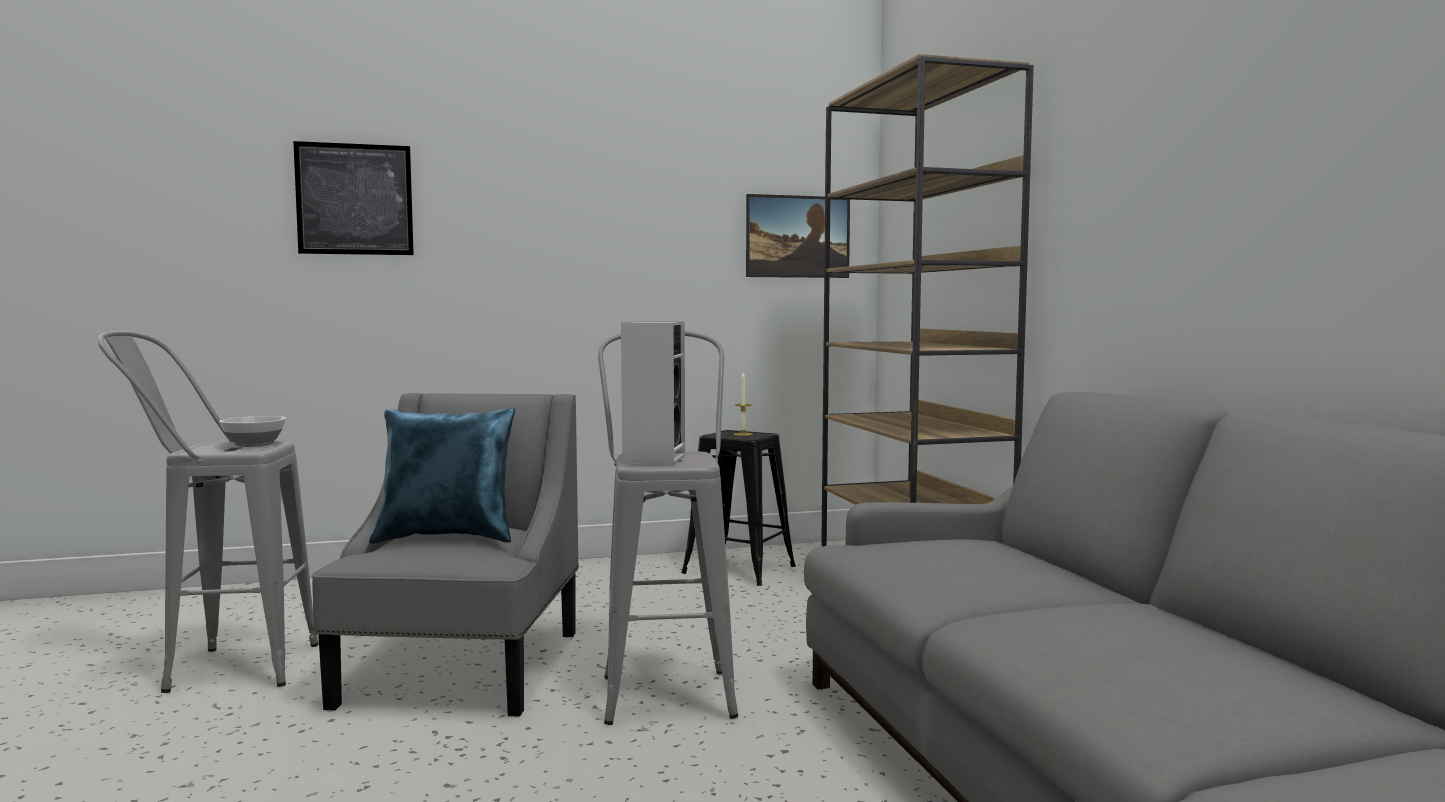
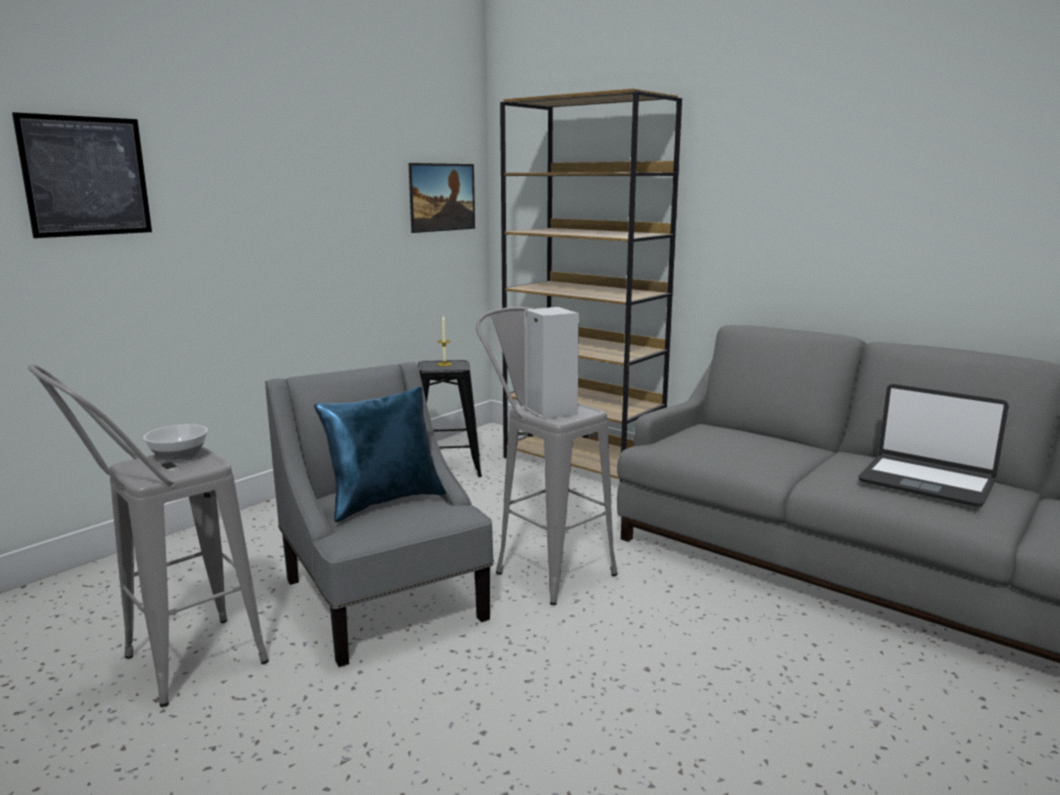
camera: 35 degrees left, 10 degrees up
(1163, 652) = (926, 482): none -> laptop

